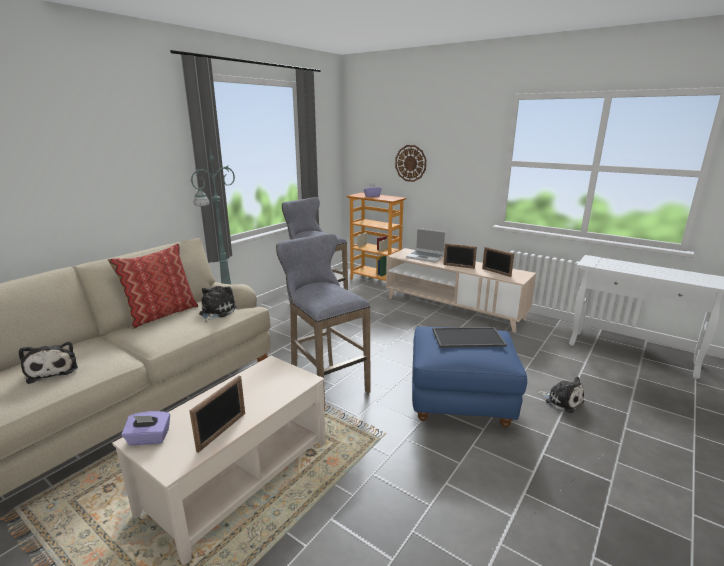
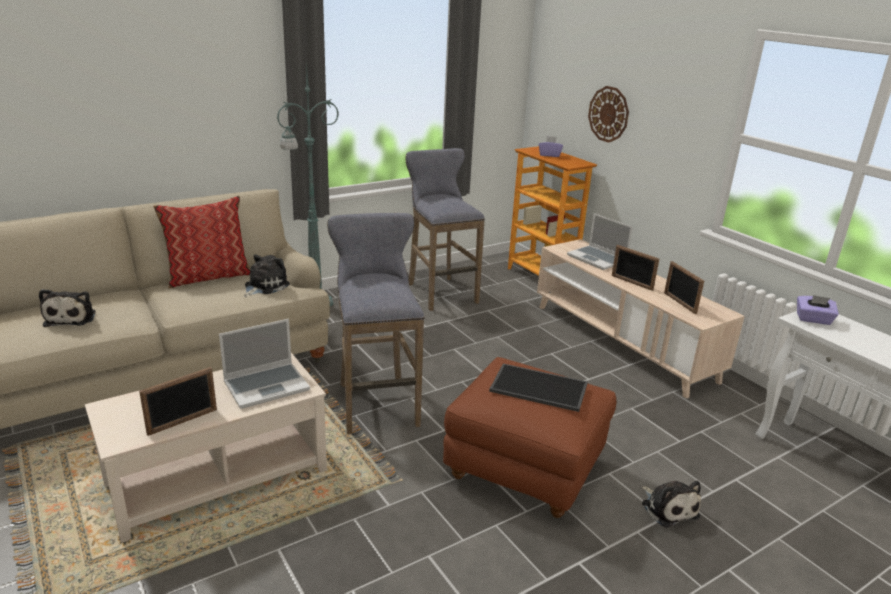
camera: 20 degrees right, 5 degrees up
(149, 438) = (116, 409): purple tissue box -> purple tissue box (813, 319)
(273, 384) = (267, 386): none -> laptop
(460, 401) = (525, 469): blue ottoman -> brown ottoman

